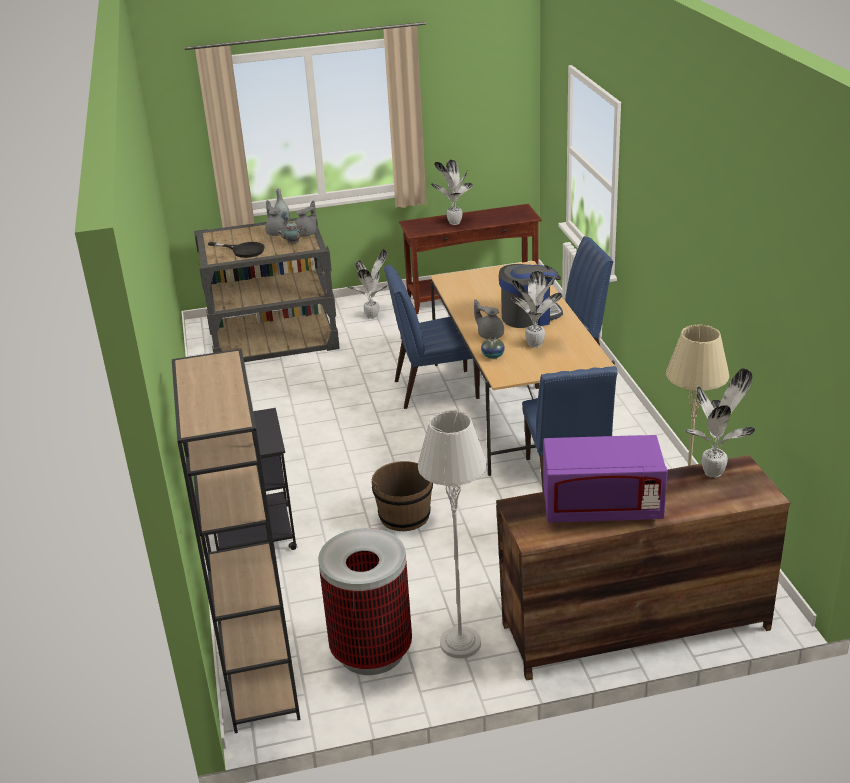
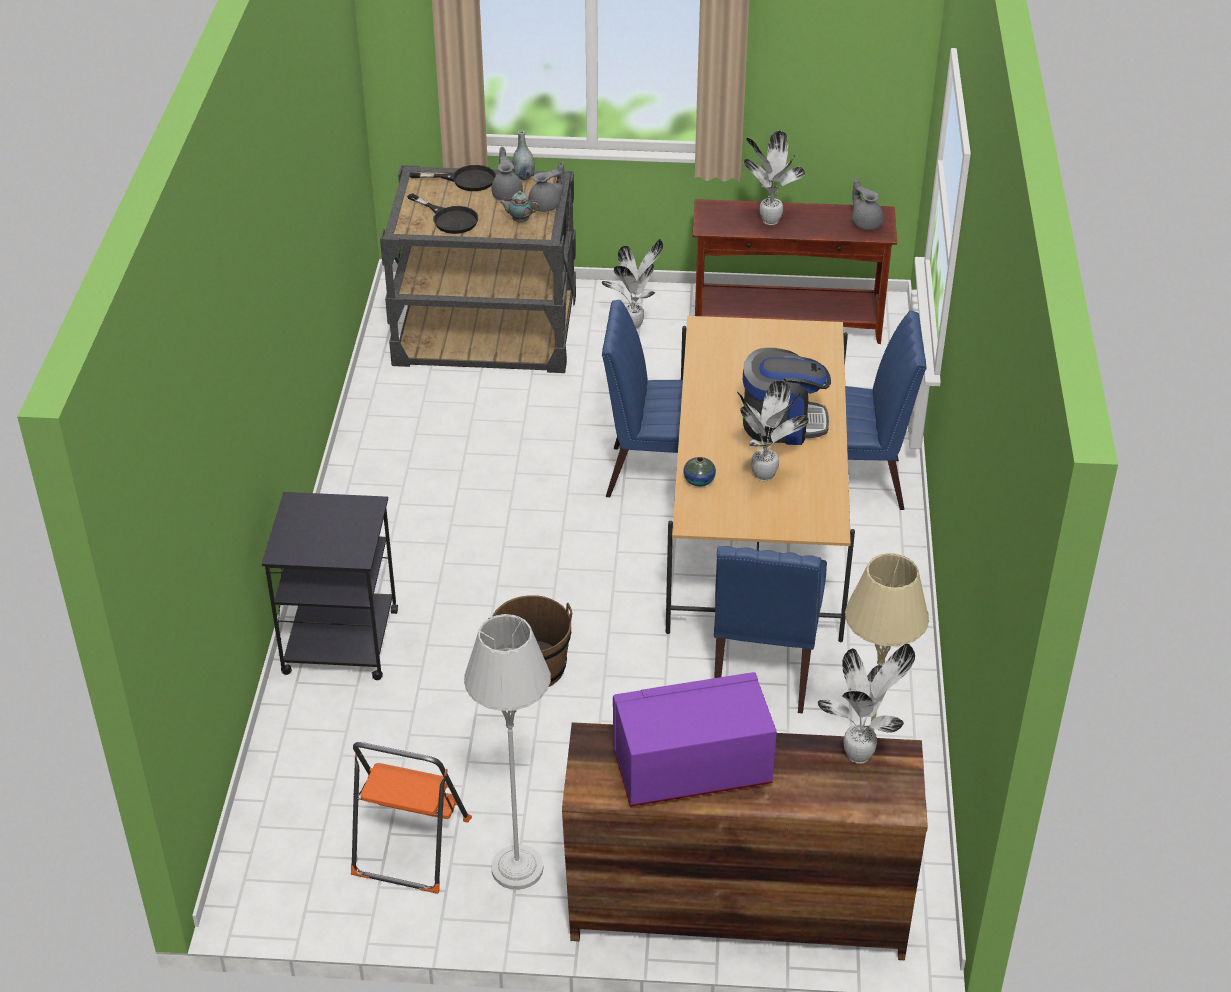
camera: 15 degrees right, 10 degrees up
(243, 230) = (465, 180): none -> black frying pan
(259, 675) = (270, 843): bookcase -> none
(371, 651) = (408, 849): trash can -> orange step ladder
(490, 335) = (713, 443): grey teapot -> grey teapot (866, 223)
(602, 507) = (691, 769): purple microwave -> purple microwave turned 150 degrees clockwise

